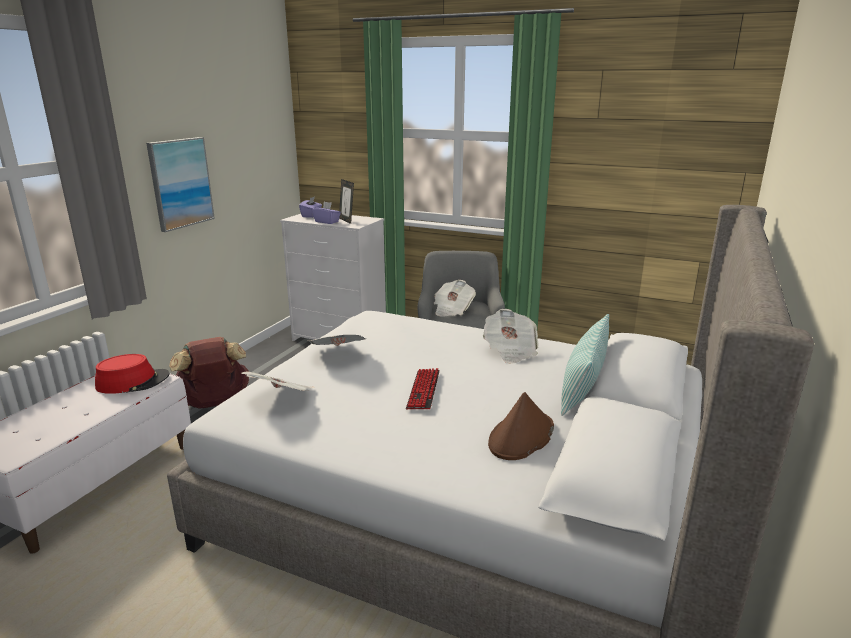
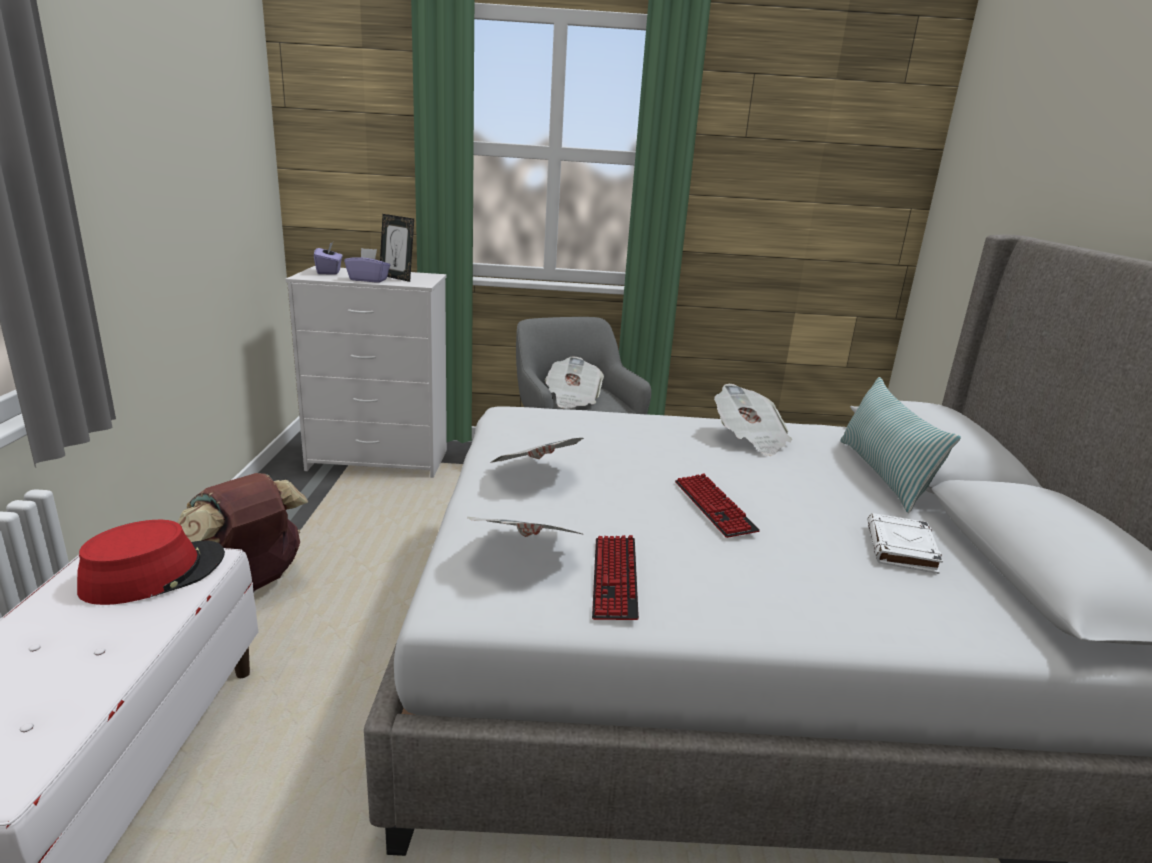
camera: 25 degrees left, 0 degrees up
(180, 183) = (141, 208): picture -> none
(313, 420) = (614, 578): none -> keyboard
(521, 437) = (901, 549): brown hat -> white book

